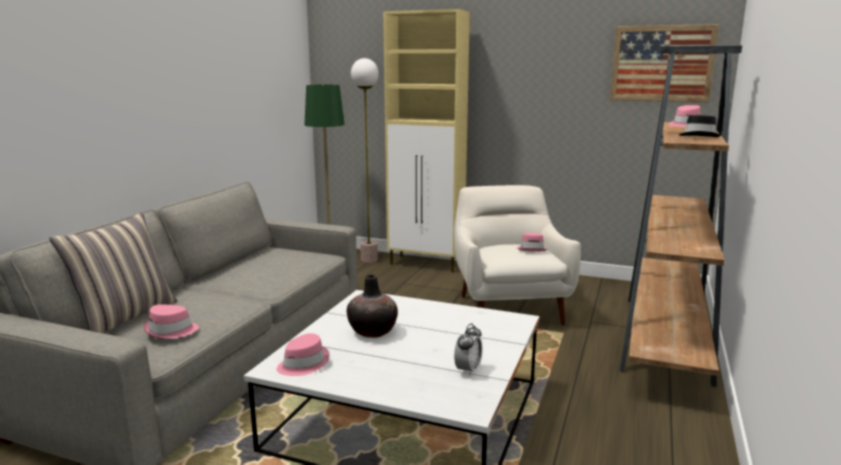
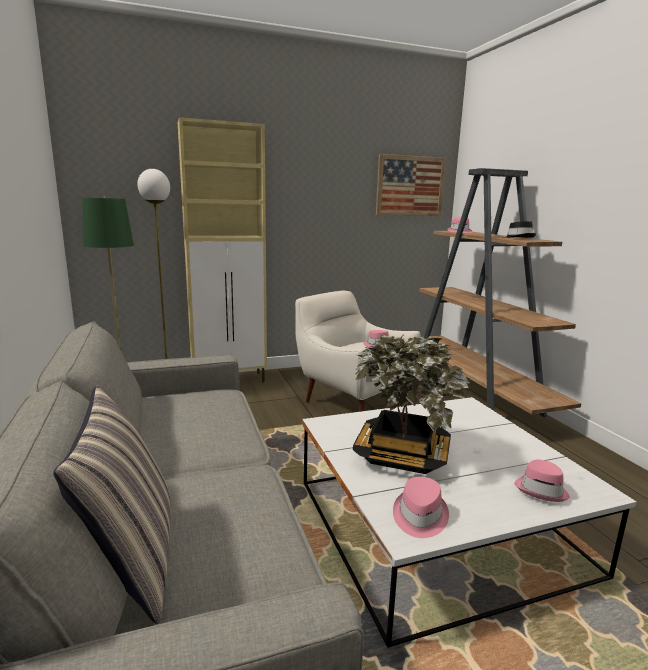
camera: 40 degrees left, 0 degrees up
(171, 331) = (251, 548): pink hat -> pink hat (541, 490)
(372, 331) = (402, 455): vase -> potted plant
(468, 370) = (530, 459): alarm clock -> none

